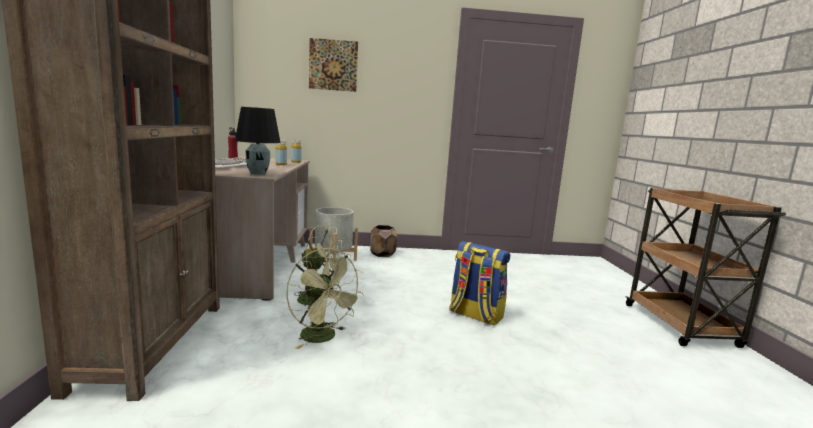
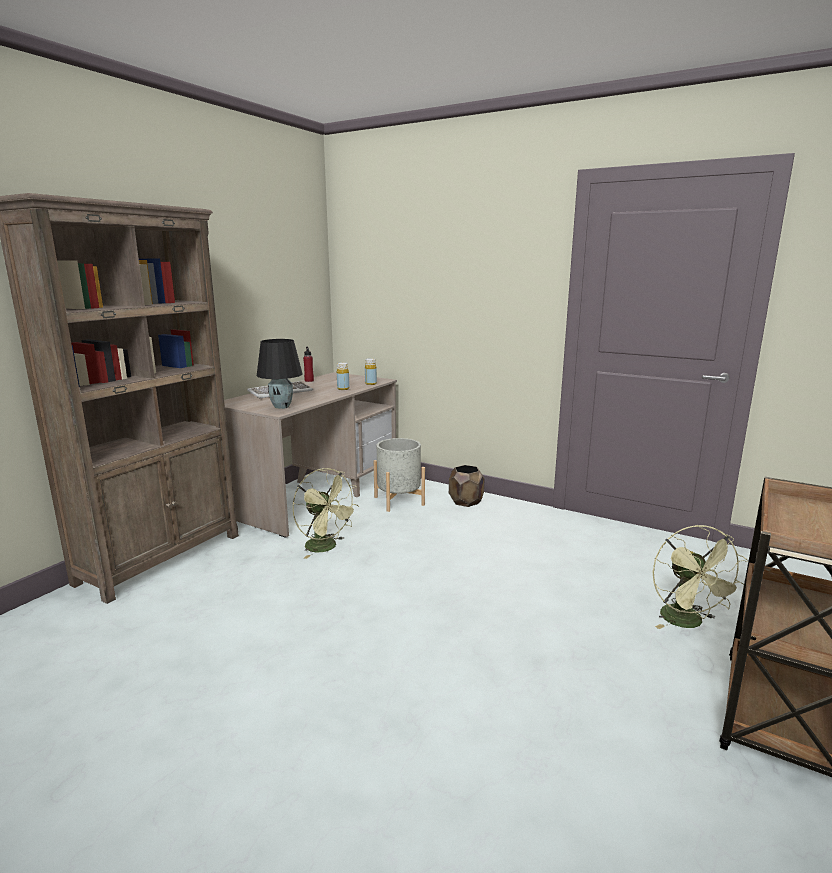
camera: 35 degrees right, 5 degrees up
(323, 338) = (281, 589): green fan -> green fan (688, 623)
(333, 65) = (421, 266): picture -> none
(475, 315) = (466, 608): backpack -> none

